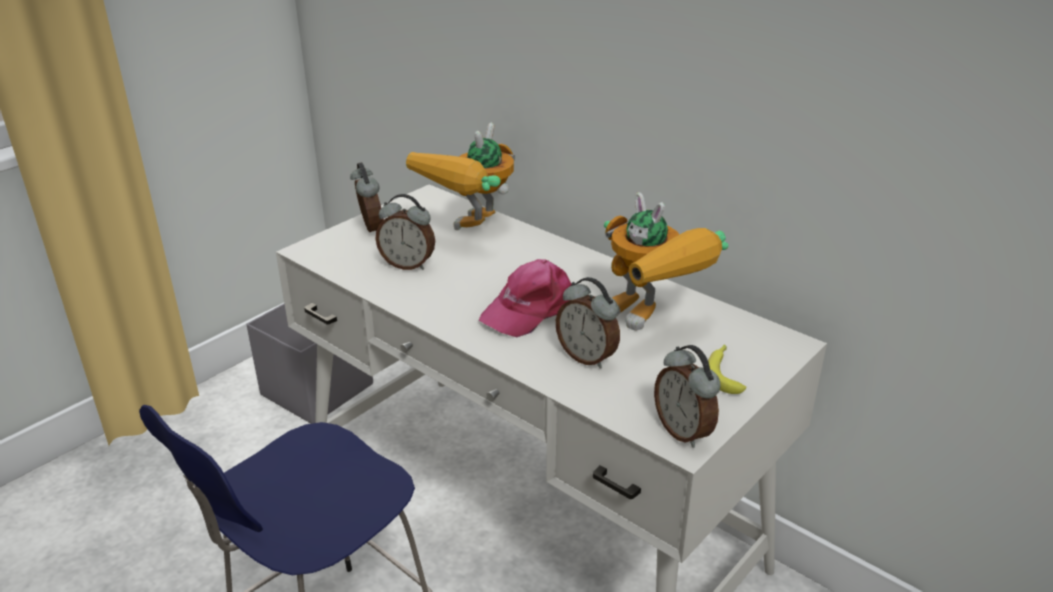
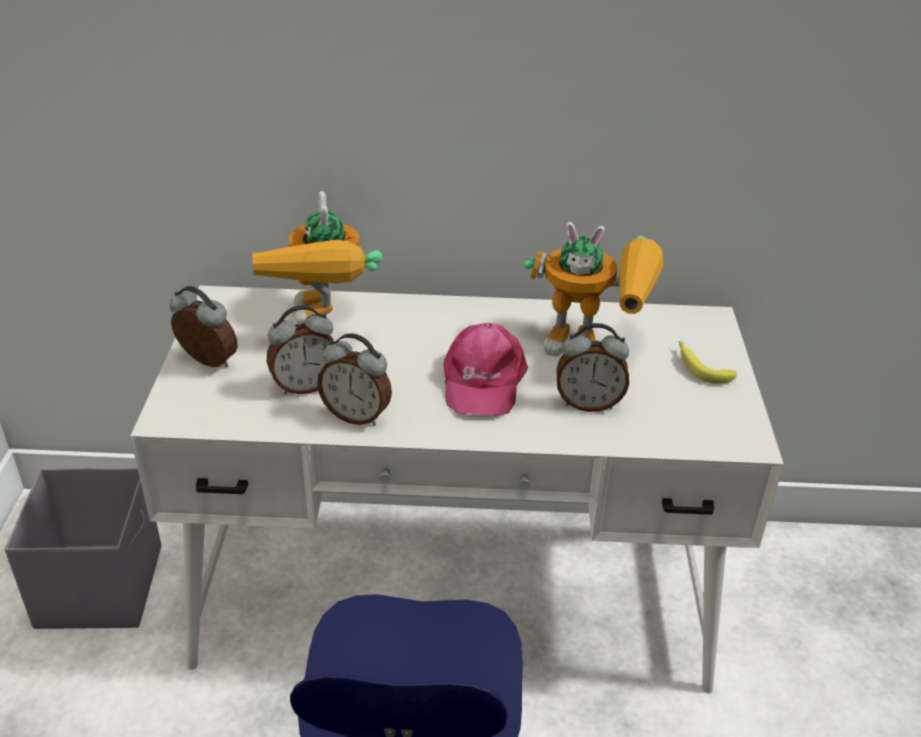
camera: 40 degrees left, 5 degrees up
(684, 431) = (736, 432): alarm clock -> alarm clock (357, 415)

